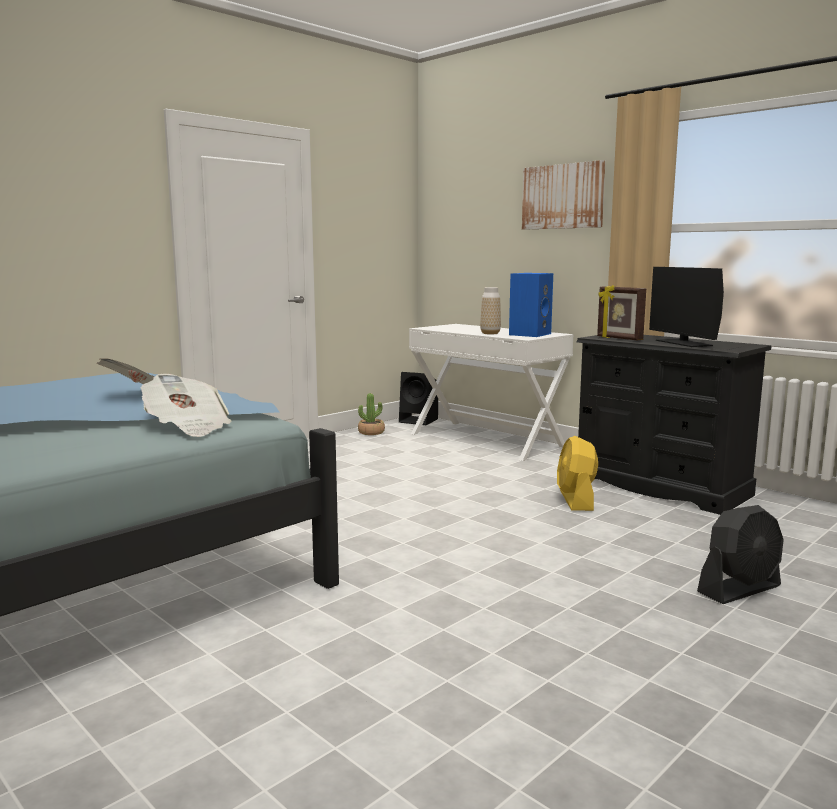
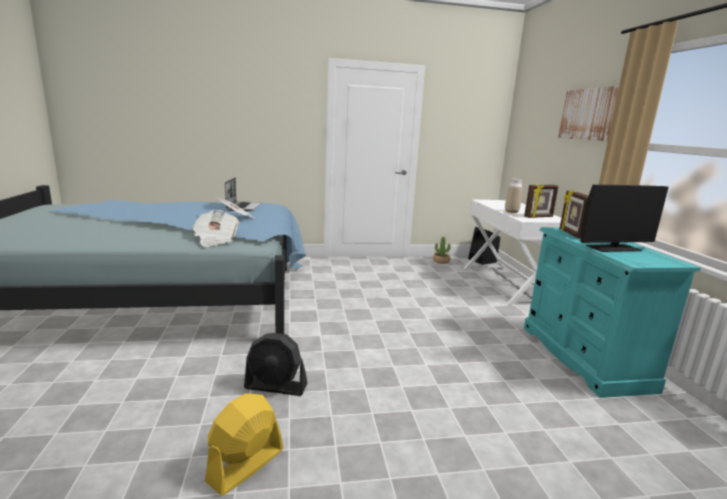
camera: 35 degrees right, 5 degrees up
(98, 382) = (243, 207): none -> laptop
(529, 334) = (538, 217): blue speaker -> picture frame
(576, 500) = (498, 345): yellow fan -> yellow fan (245, 465)
(660, 486) = (583, 357): black dresser -> turquoise dresser
(683, 343) = (613, 248): monitor -> monitor turned 120 degrees counterclockwise
(739, 589) = (511, 458): black fan -> black fan (276, 386)

